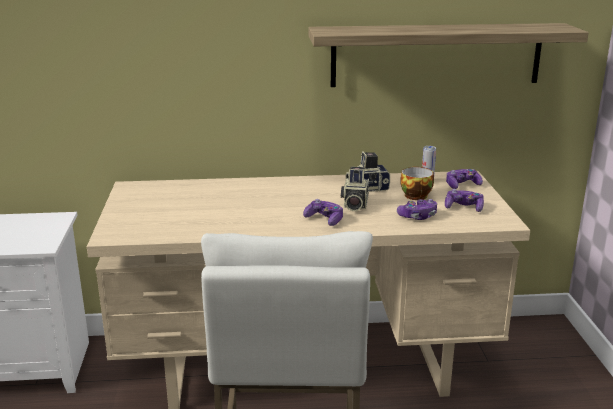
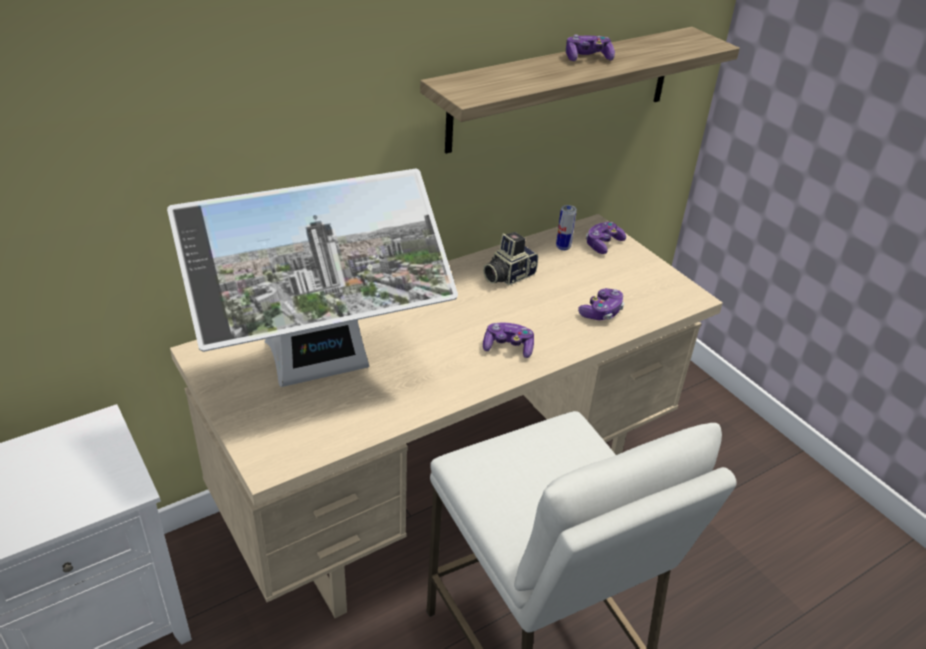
camera: 30 degrees left, 15 degrees up
(188, 207) = (323, 374): none -> monitor
(354, 205) = (519, 310): camera -> none
(416, 195) = (570, 275): cup -> none
(463, 207) = (634, 283): game controller -> game controller (587, 58)

